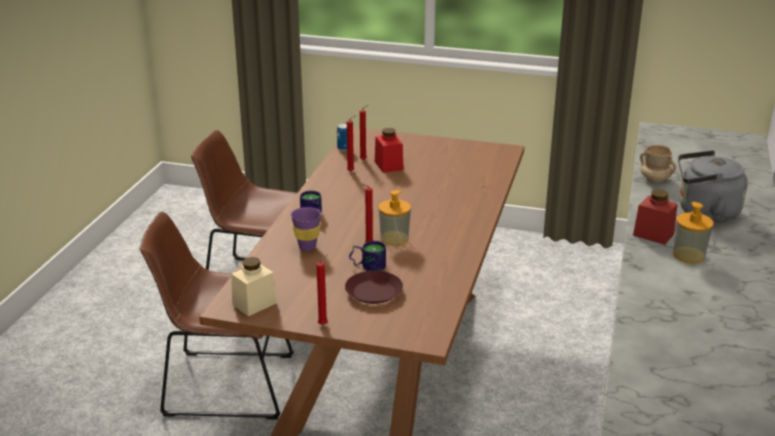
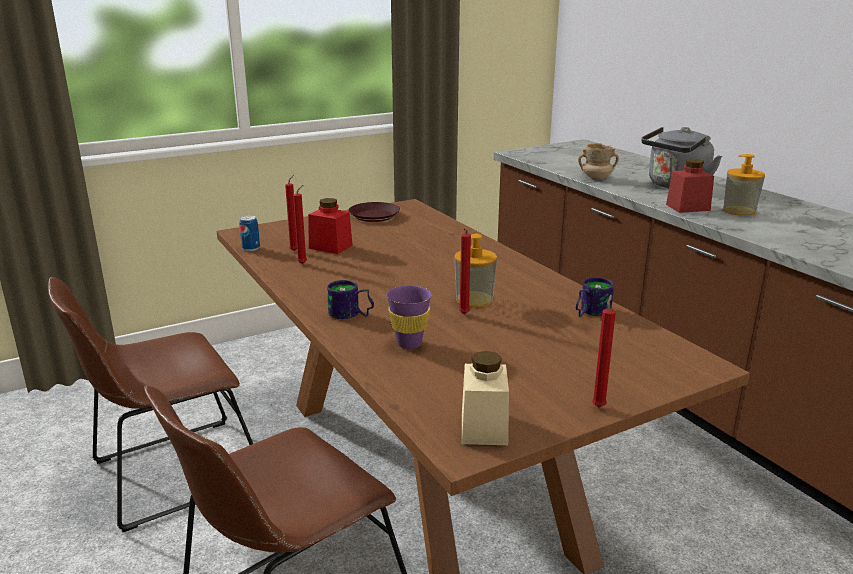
camera: 45 degrees left, 5 degrees down
(368, 265) = (506, 332): mug -> mug (589, 312)
(373, 292) = (567, 352): brown plate -> brown plate (374, 216)

